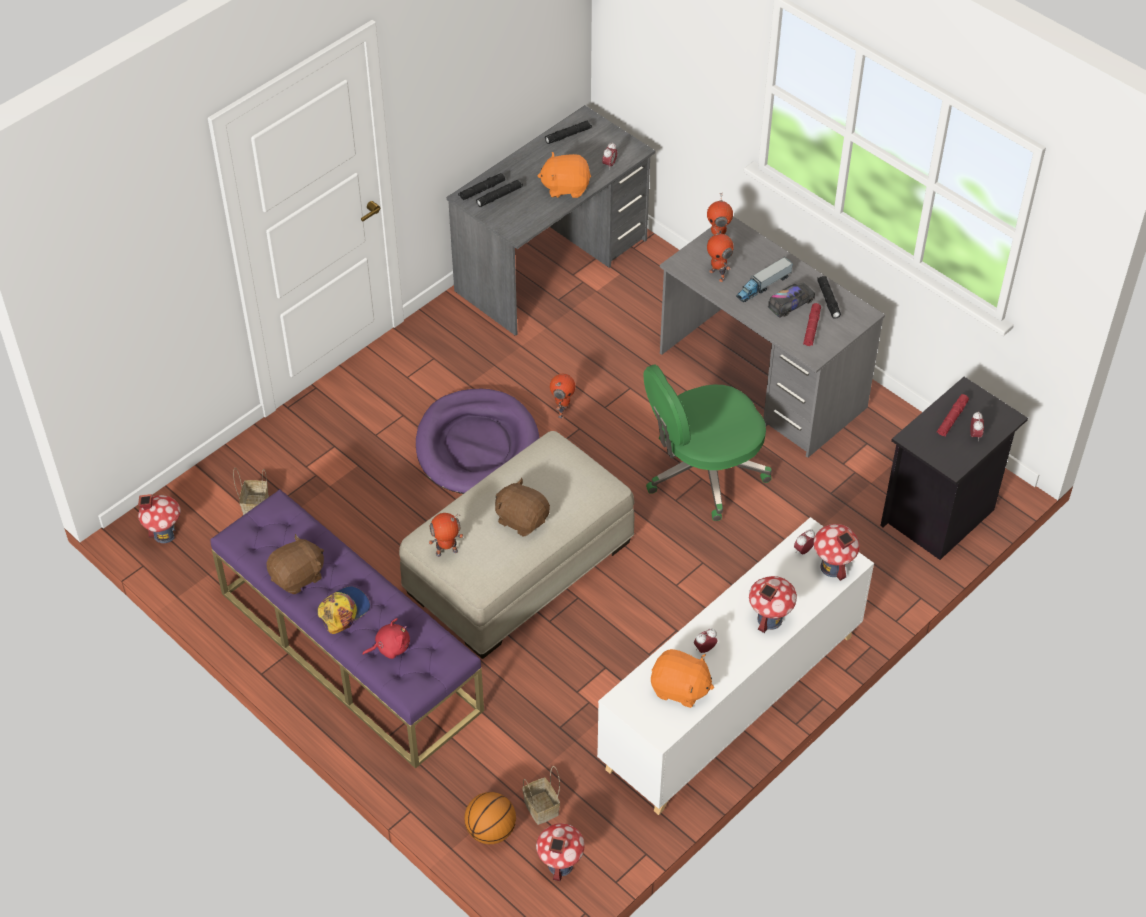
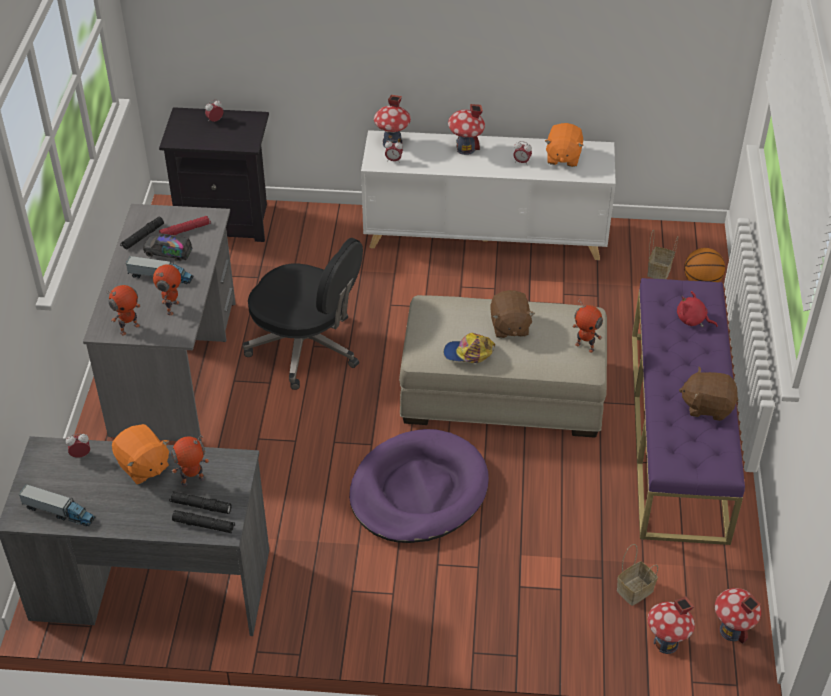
camera: 130 degrees left, 5 degrees down
(343, 611) = (700, 361): cap -> cap (468, 353)
(560, 865) = (681, 243): toy house -> toy house (666, 643)
(562, 411) = (326, 463): toy robot -> toy robot (193, 481)
(568, 135) = (59, 512): black flashlight -> toy truck
(680, 689) = (563, 157): orange plush toy -> orange plush toy turned 150 degrees counterclockwise
(703, 473) = (307, 348): green office chair -> black office chair
(952, 419) = (209, 135): red flashlight -> none

